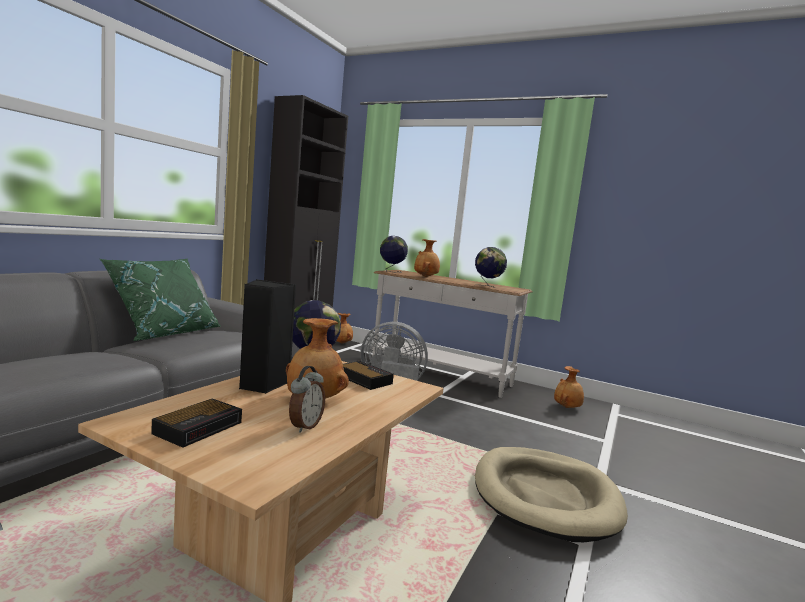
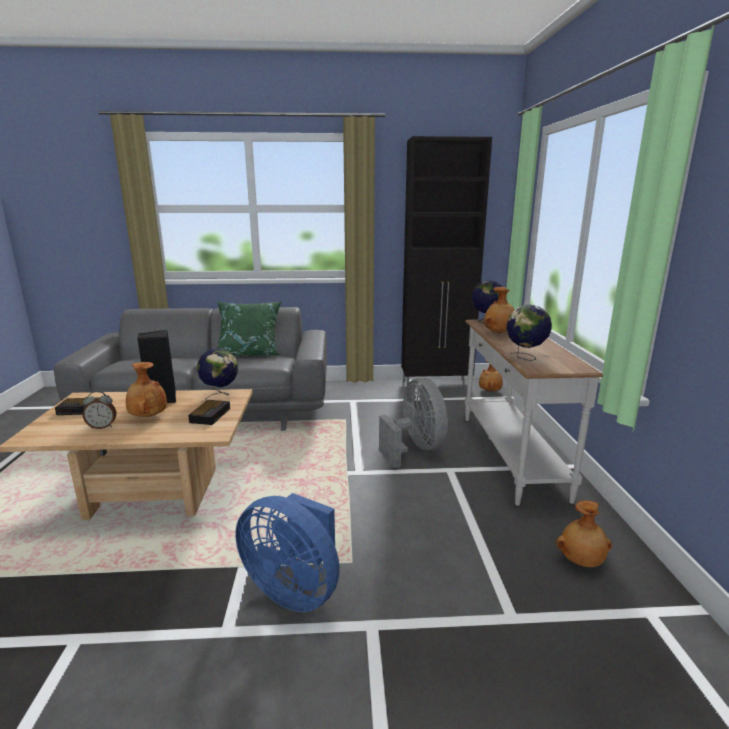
camera: 60 degrees right, 10 degrees up
(545, 496) = (295, 589): beige dog bed -> blue fan

